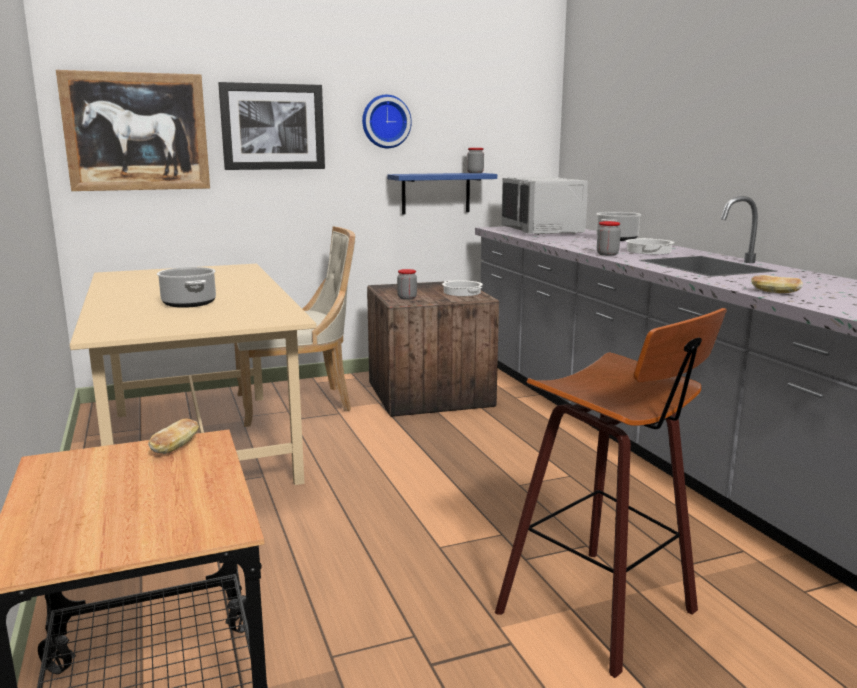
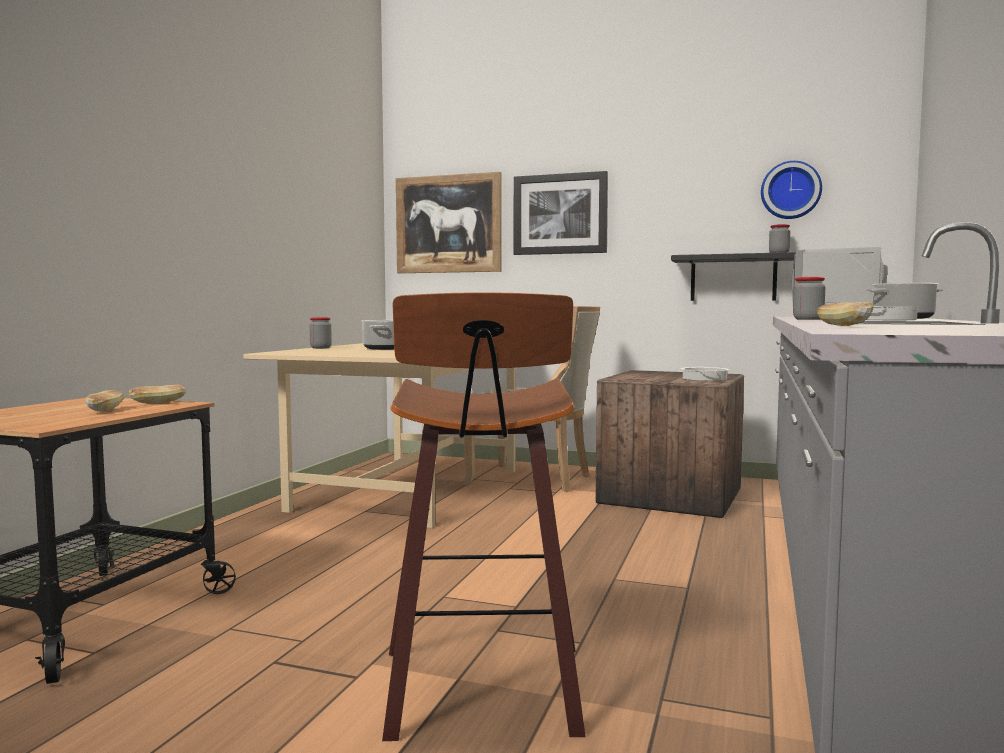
camera: 40 degrees right, 10 degrees down
(171, 478) = (106, 410): none -> bread
(385, 121) = (675, 203): wall clock -> wall clock (790, 190)
(407, 298) = (633, 377): jar -> jar (320, 348)
(436, 193) = (733, 278): blue shelf -> black shelf

